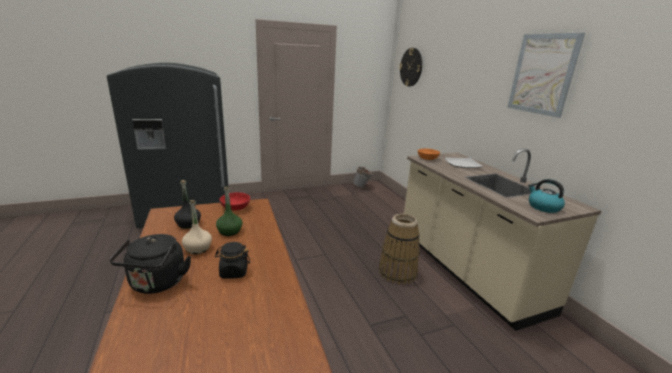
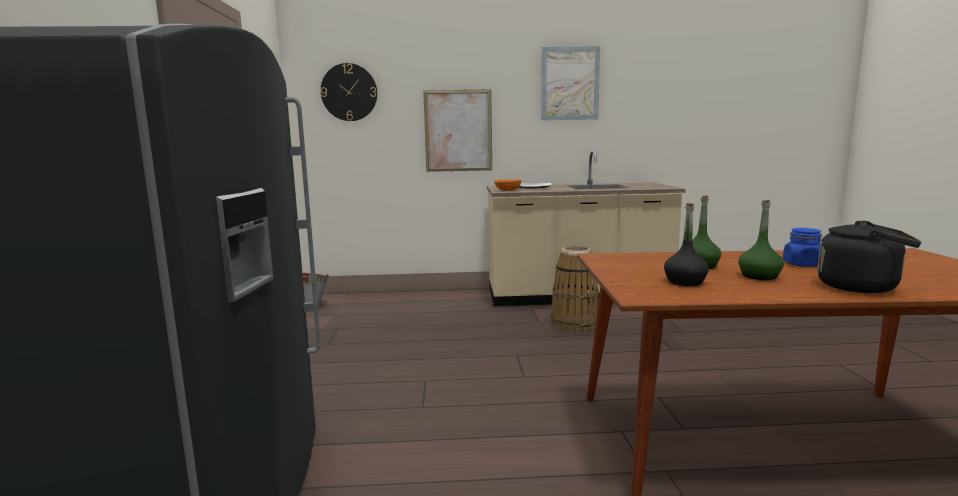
camera: 70 degrees left, 10 degrees down
(198, 248) = (759, 276): beige bottle -> green bottle
(233, 272) = (802, 264): black jar -> blue jar
(235, 207) = (615, 264): red bowl -> none
(454, 104) = (458, 131): none -> picture
(543, 207) = (652, 186): kettle -> none

